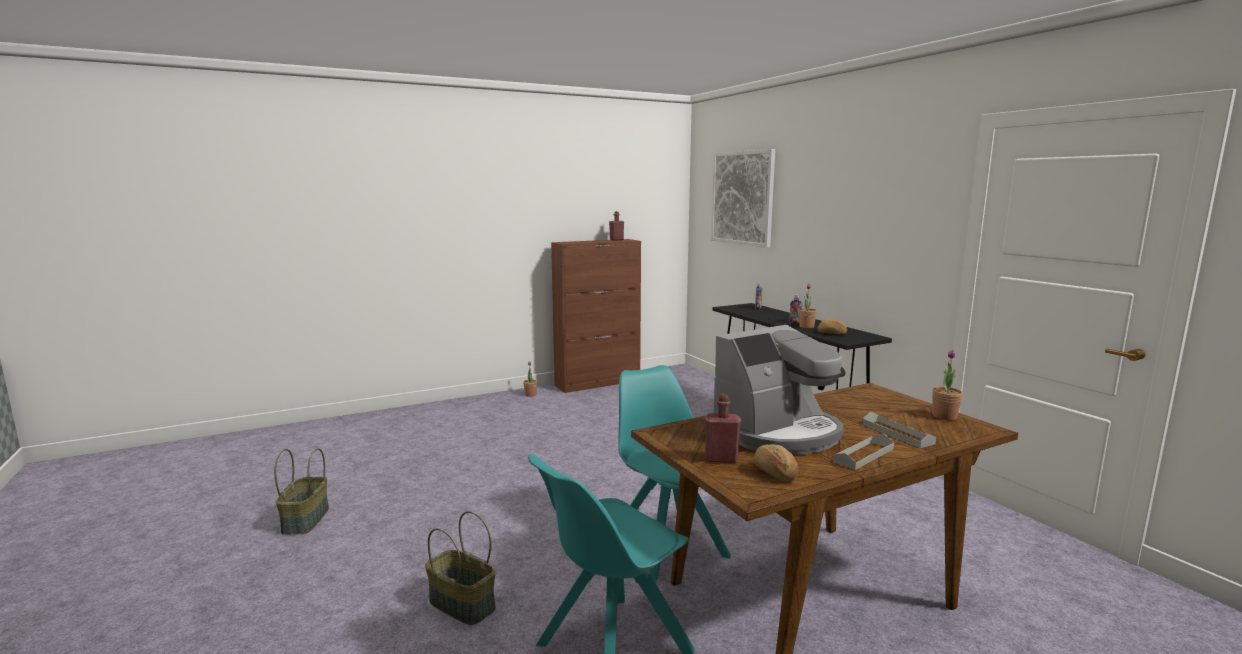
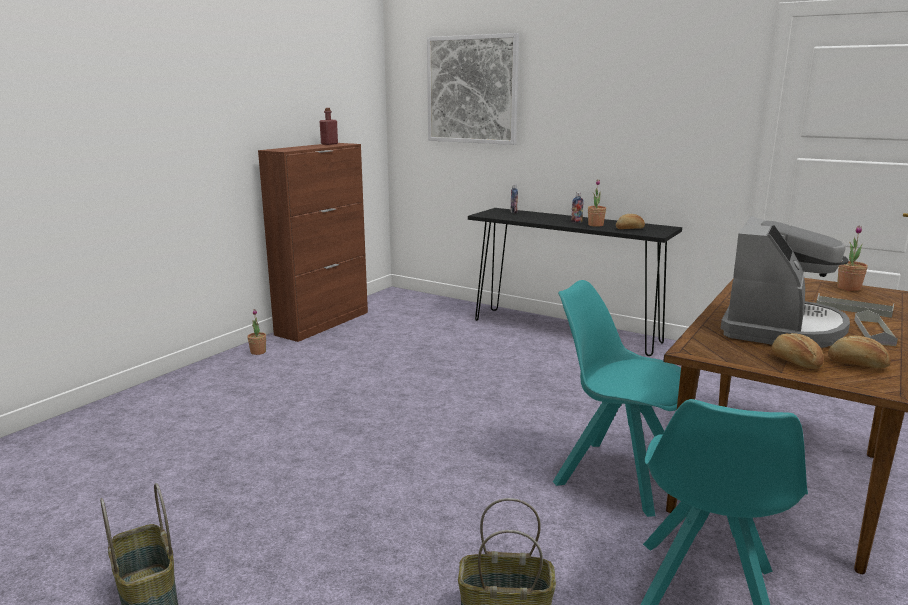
camera: 30 degrees left, 5 degrees up
(721, 459) = (794, 362): red bottle -> bread

